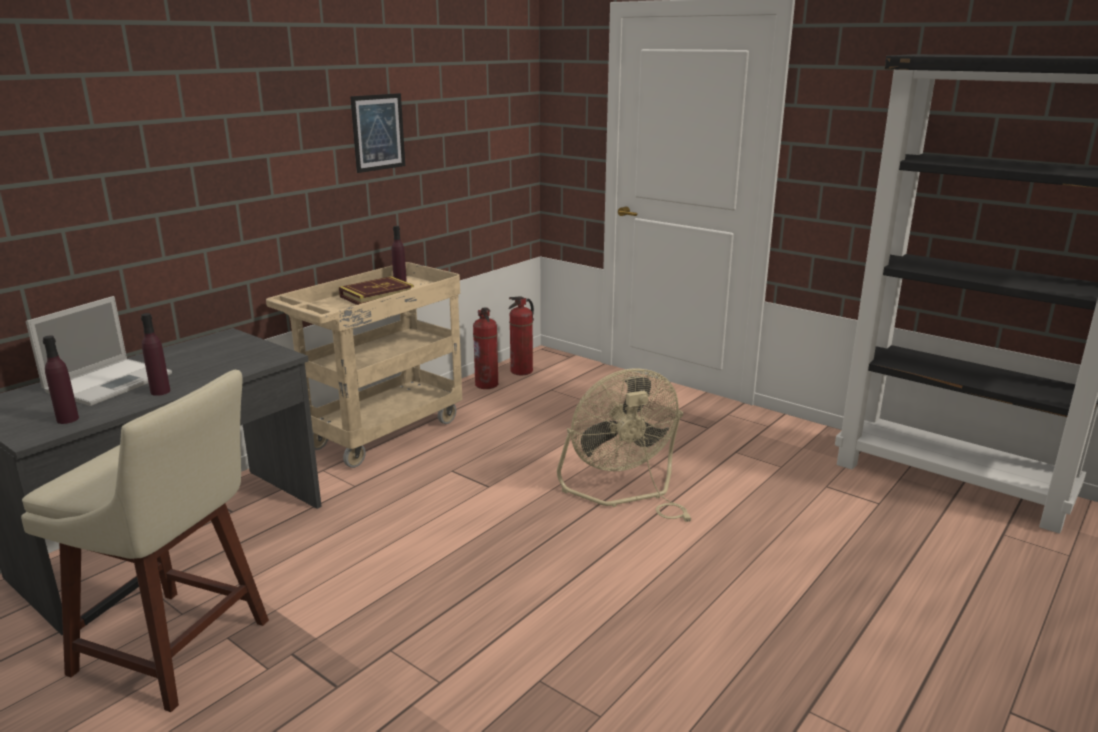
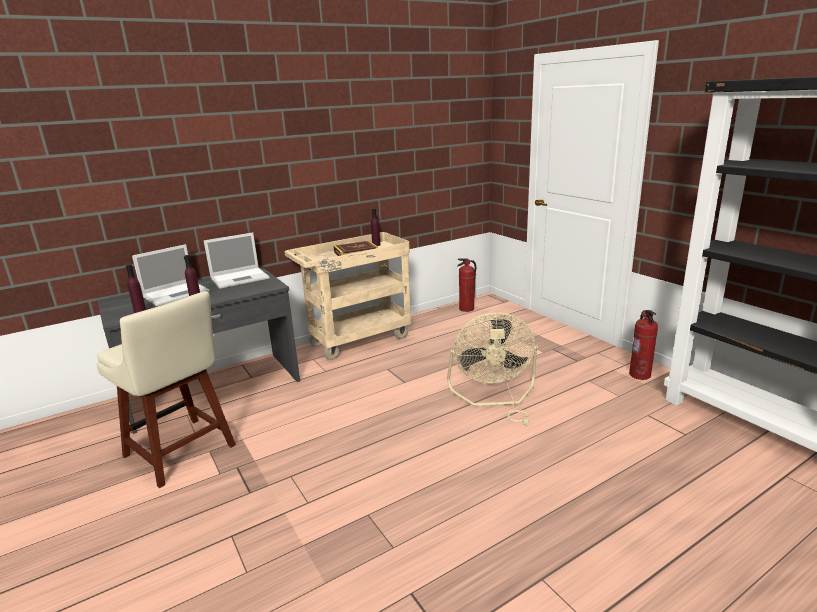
camera: 20 degrees right, 0 degrees up
(210, 348) = (241, 278): none -> laptop
(378, 132) = (365, 148): picture -> none
(487, 385) = (439, 316): fire extinguisher -> fire extinguisher (640, 375)

